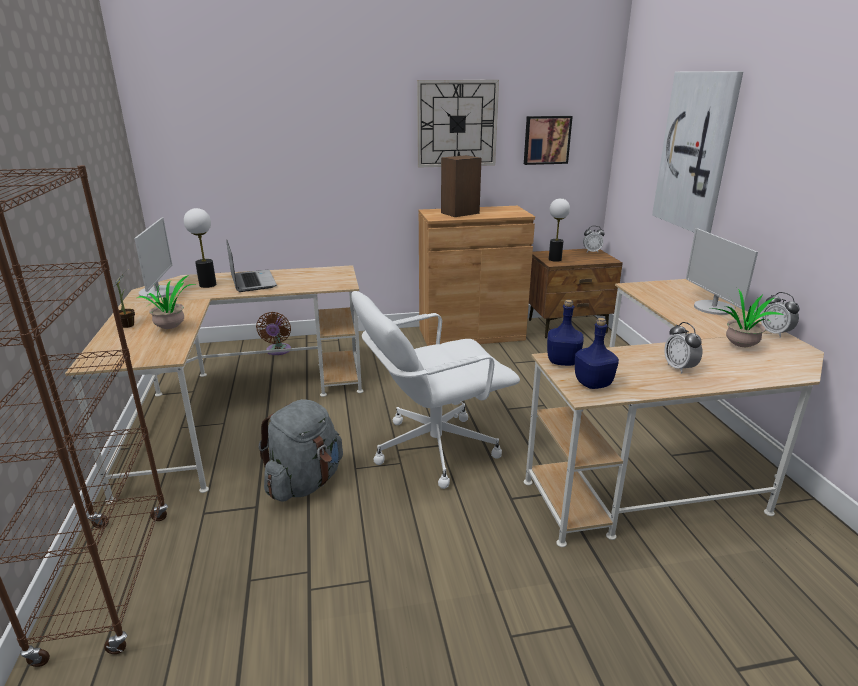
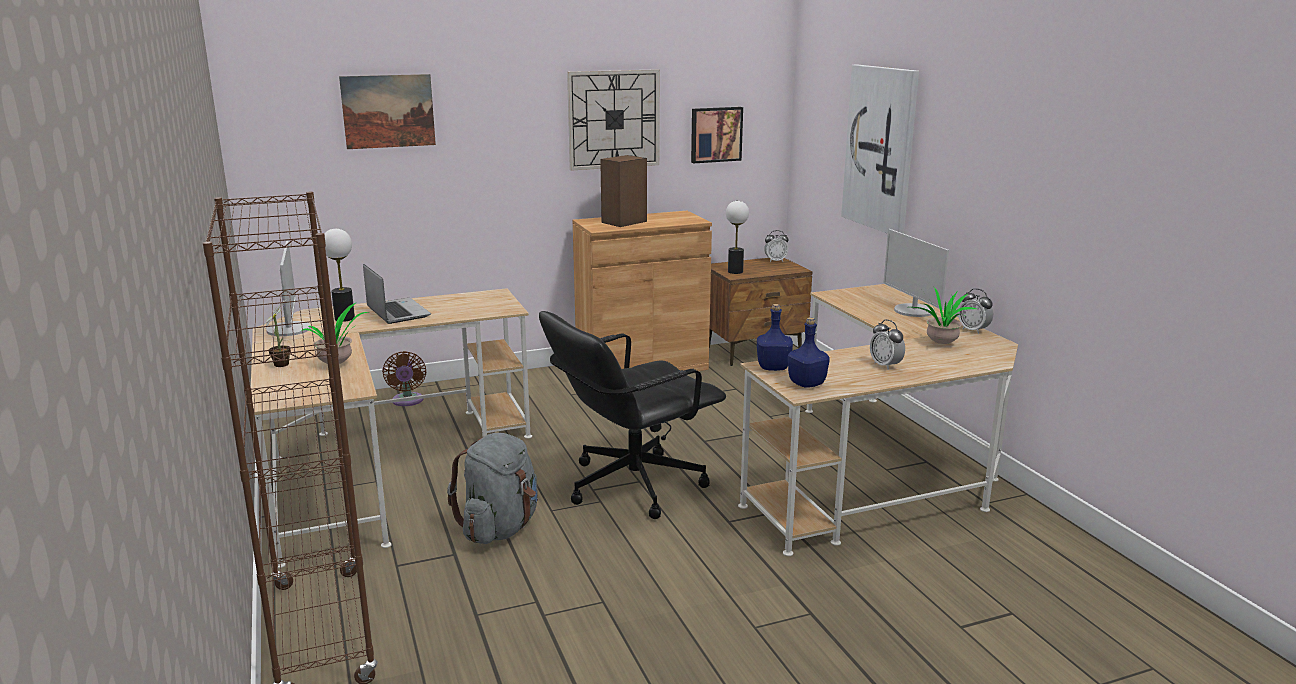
camera: 10 degrees left, 5 degrees down
(263, 111) = (388, 111): none -> picture
(433, 448) = (632, 485): white office chair -> black office chair

